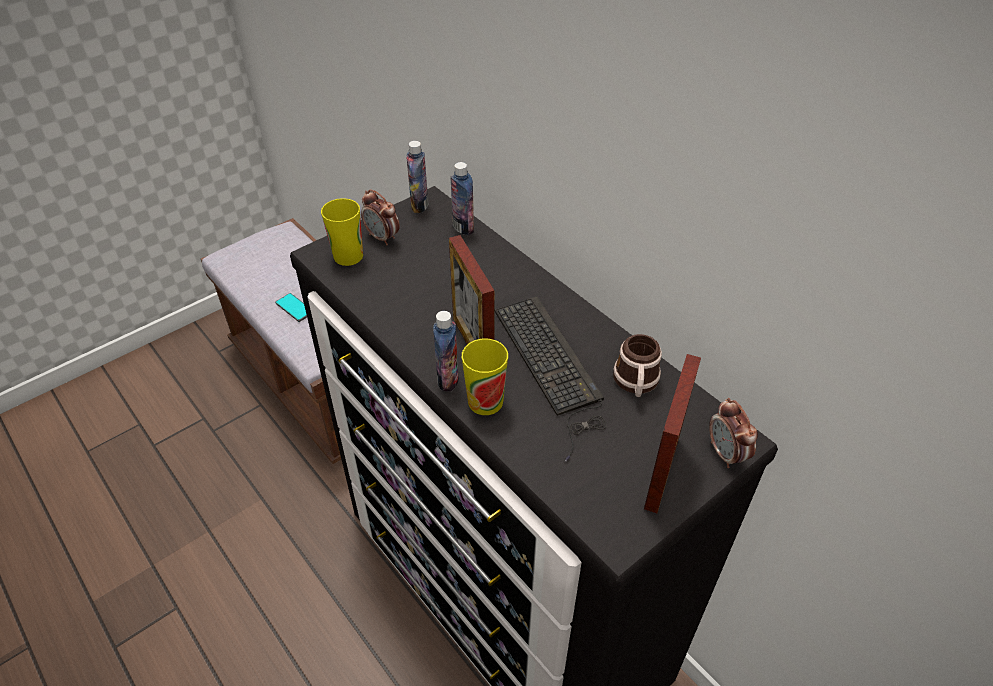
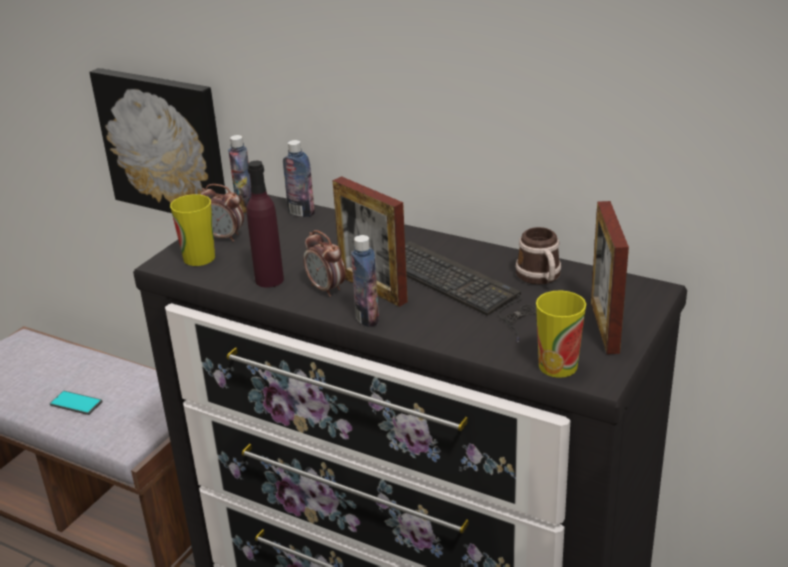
camera: 20 degrees left, 15 degrees down
(382, 116) = (165, 143): none -> picture
(391, 302) = (269, 280): none -> purple bottle
(485, 401) = (414, 323): cup -> cup (558, 366)
(726, 454) = (649, 302): alarm clock -> alarm clock (326, 289)

